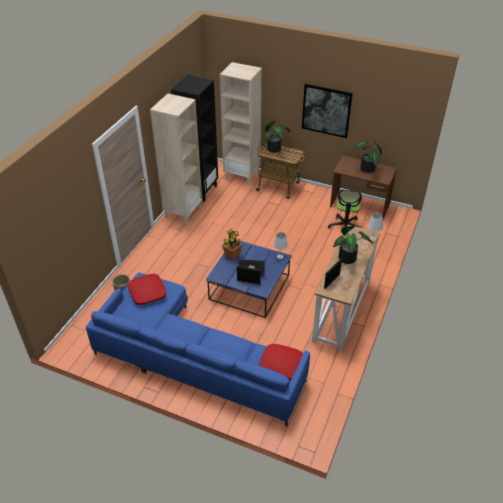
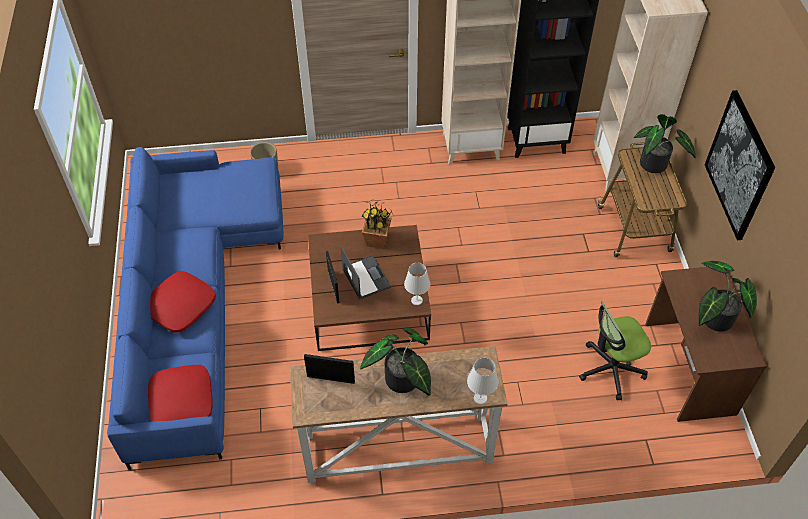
camera: 60 degrees right, 10 degrees up
(148, 292) = (236, 186): red pillow -> red pillow (181, 307)
(248, 287) = (367, 301): blue coffee table -> brown coffee table

